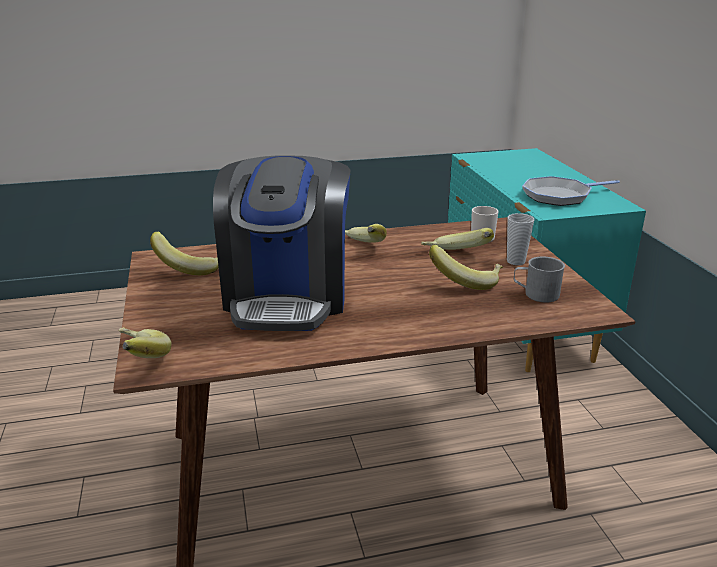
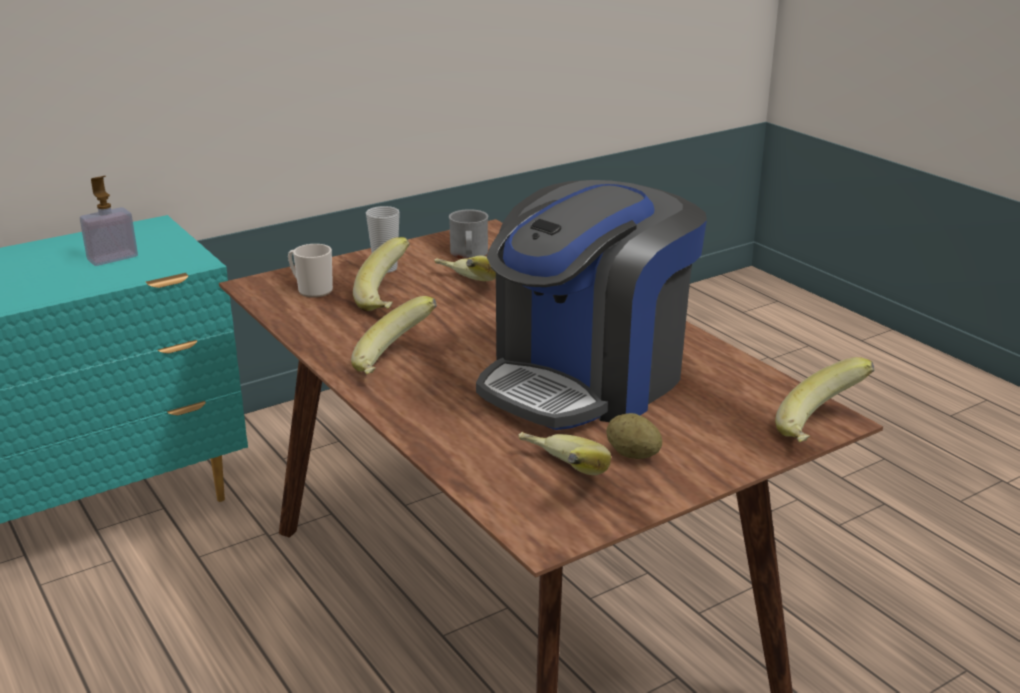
camera: 110 degrees left, 0 degrees up
(189, 290) = (632, 455): none -> potato
(287, 296) = (586, 380): coffee machine -> coffee machine turned 150 degrees clockwise
(560, 196) = (112, 258): frying pan -> soap dispenser

